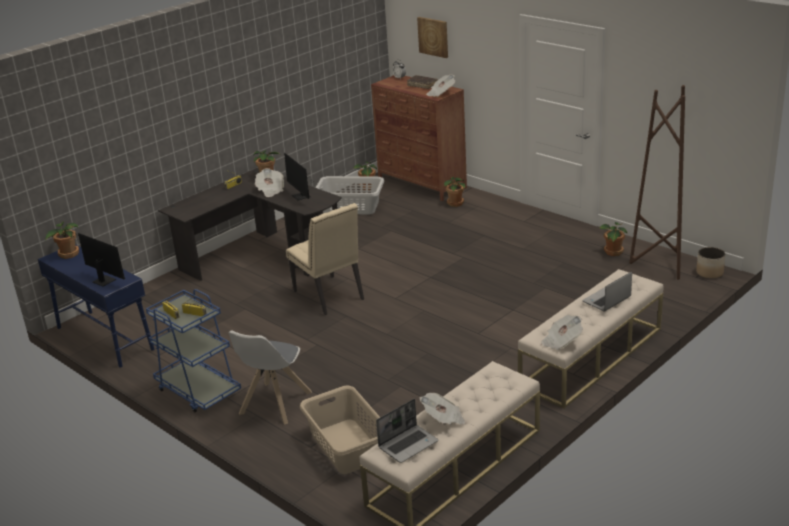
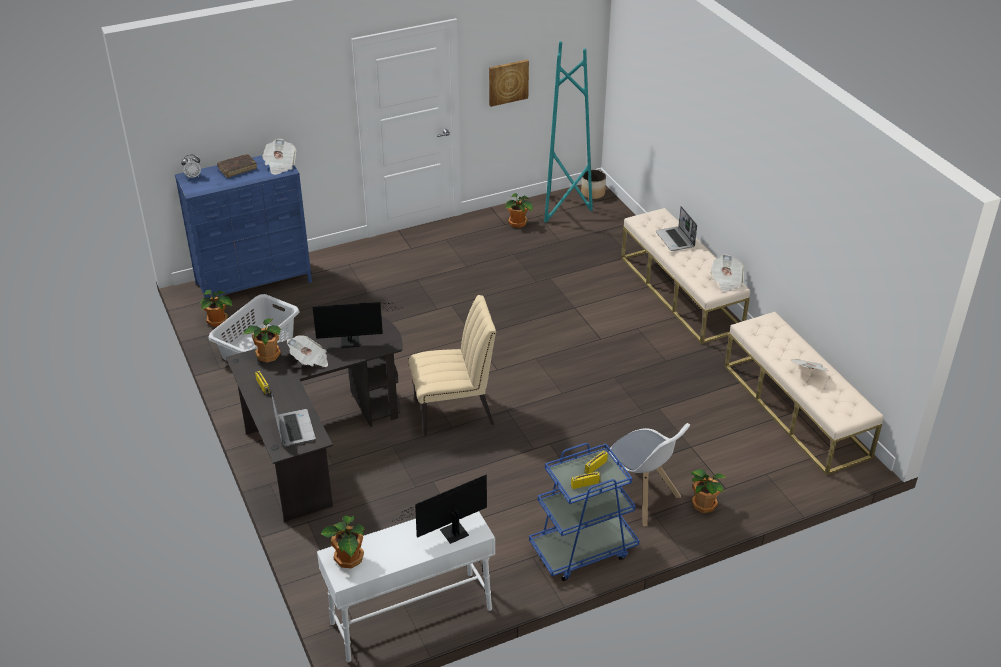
camera: 70 degrees left, 10 degrees up
(105, 338) = (411, 615): blue console table -> white console table
(347, 446) = (736, 465): beige laundry basket -> none
(408, 444) = (836, 400): laptop -> laptop (294, 428)
(422, 184) = (254, 282): brown dresser -> blue dresser
(433, 37) = (227, 107): picture -> picture (508, 82)
(456, 203) = (328, 275): potted plant -> potted plant (704, 504)
(662, 265) = (562, 209): brown clothes rack -> turquoise clothes rack

